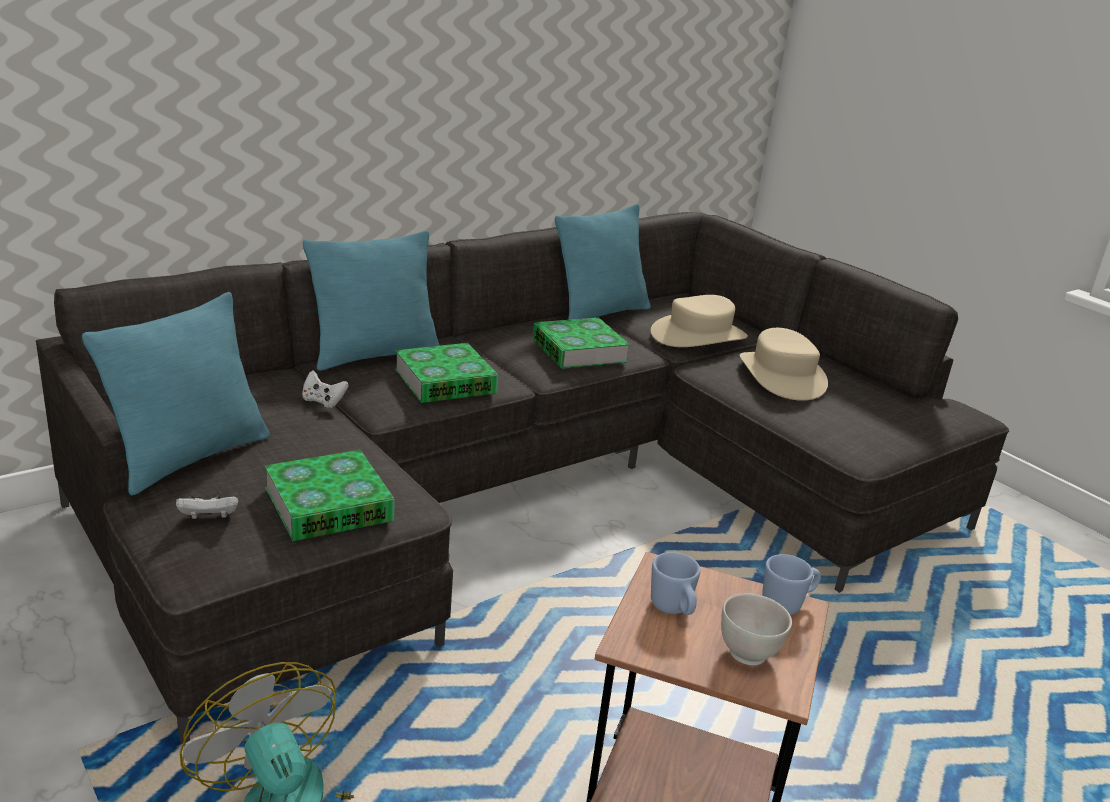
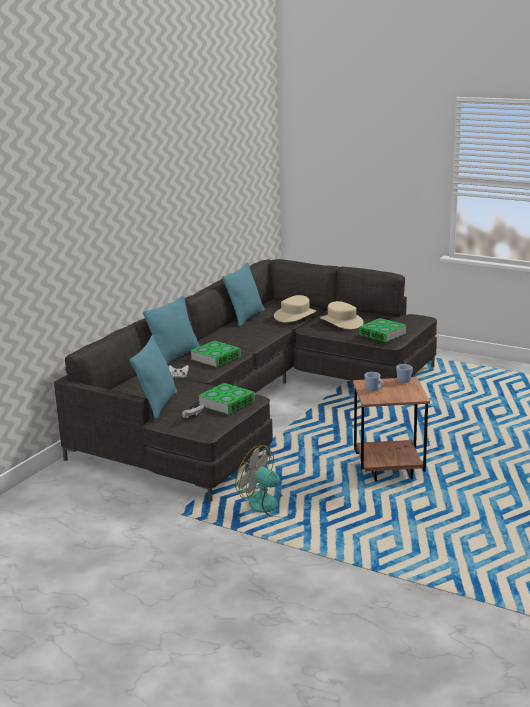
camera: 20 degrees left, 5 degrees down
(579, 351) = (254, 333): book -> book (382, 334)
(748, 653) = (403, 393): white bowl -> none

